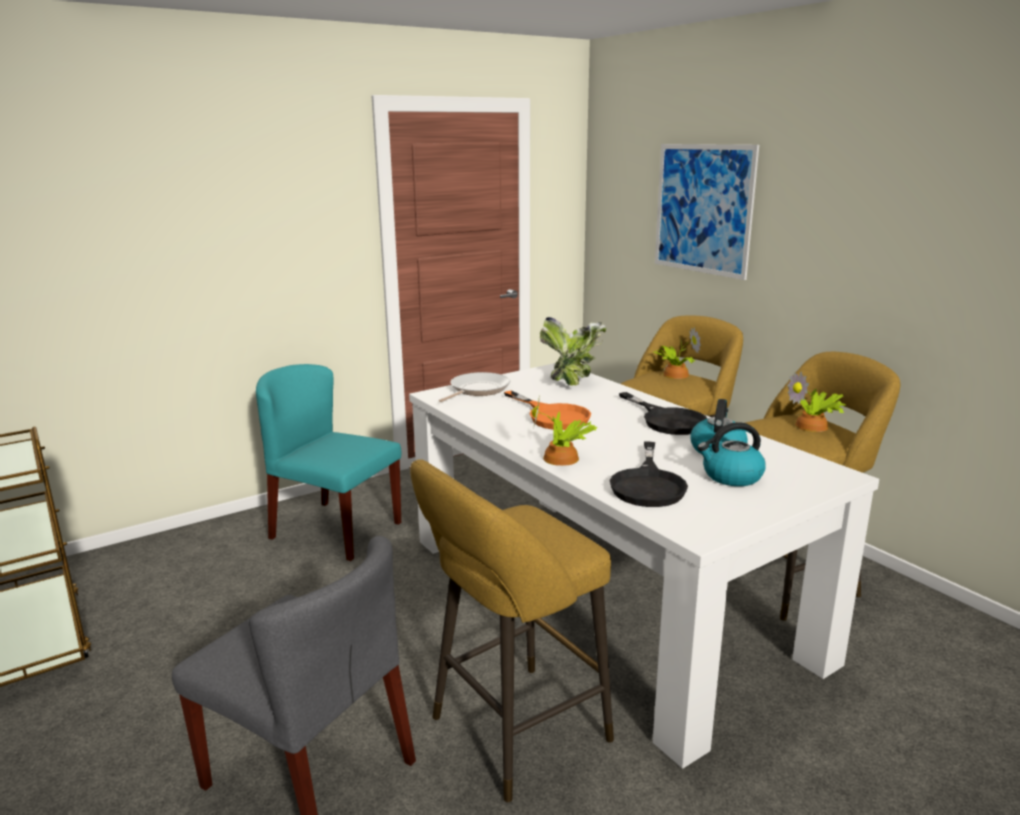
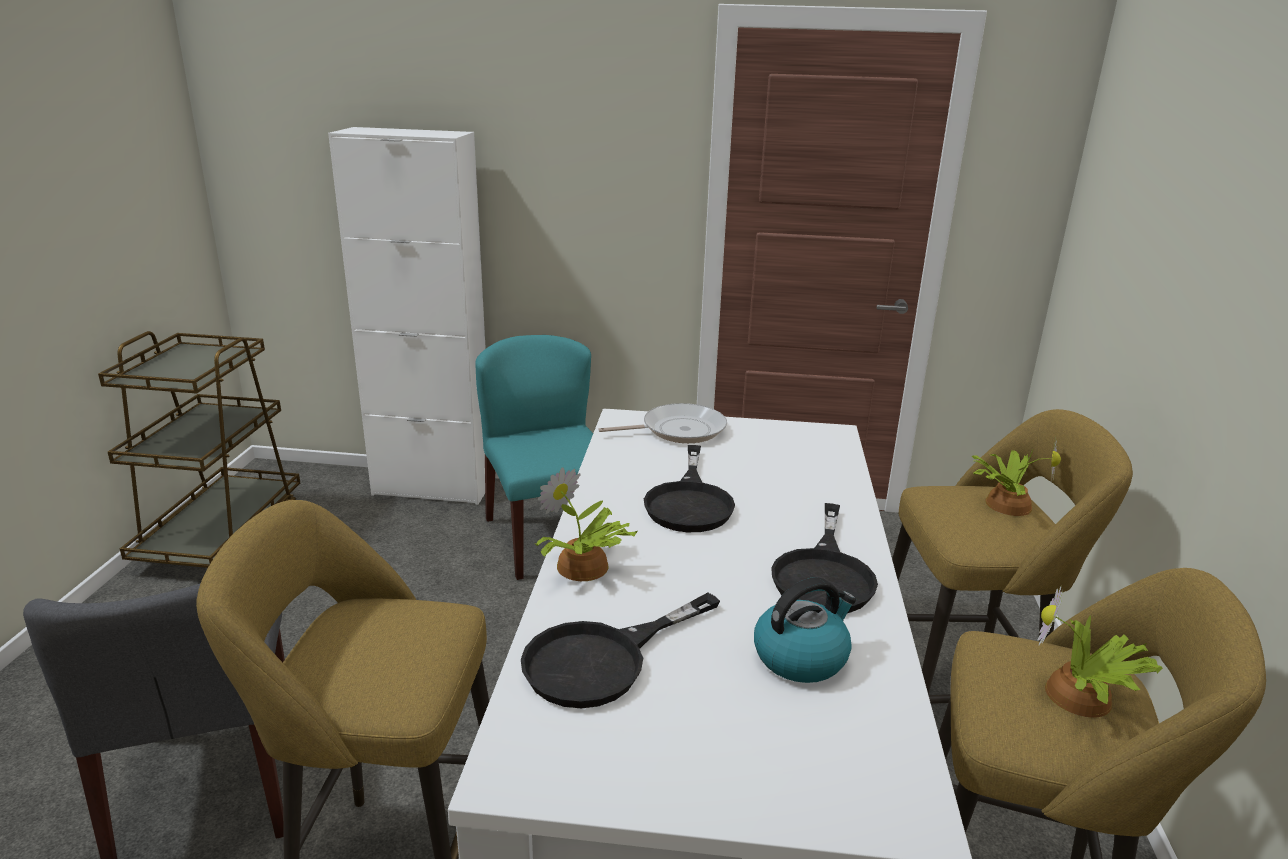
camera: 40 degrees right, 5 degrees up
(189, 537) = (433, 488): none -> white cabinet
(552, 416) = (689, 501): orange frying pan -> black frying pan
(573, 380) = (818, 458): potted plant -> none
(703, 209) = (1183, 232): picture -> none
(731, 476) = (731, 712): kettle -> none

